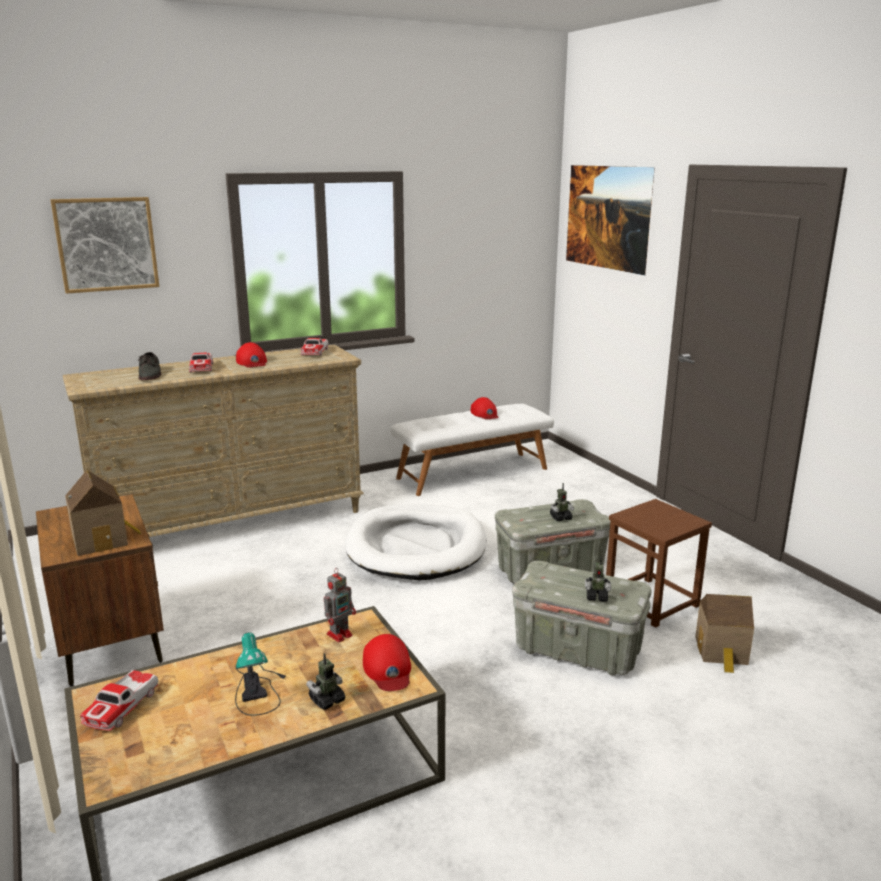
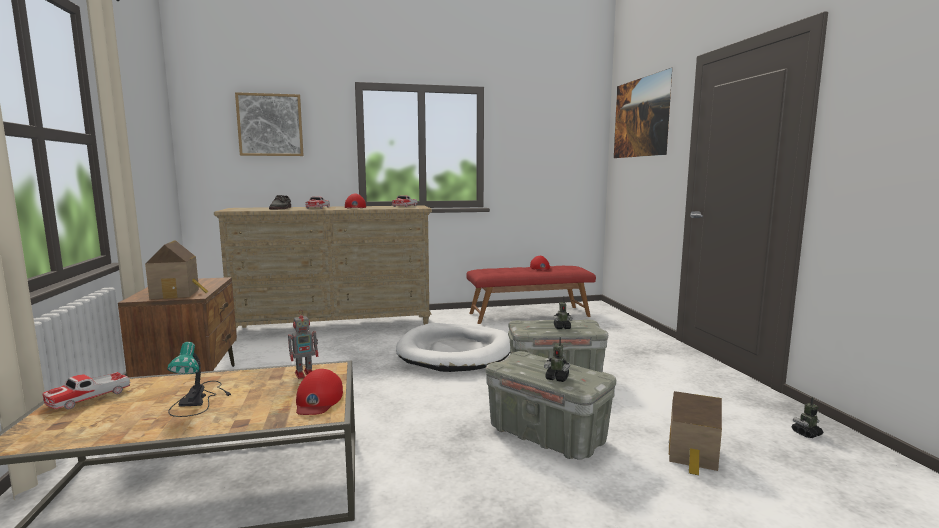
camera: 15 degrees right, 10 degrees down
(327, 700) = (244, 414): toy robot -> toy robot (806, 433)
(472, 473) = (529, 314): white bench -> red bench
(652, 602) = (638, 408): brown stool -> none

